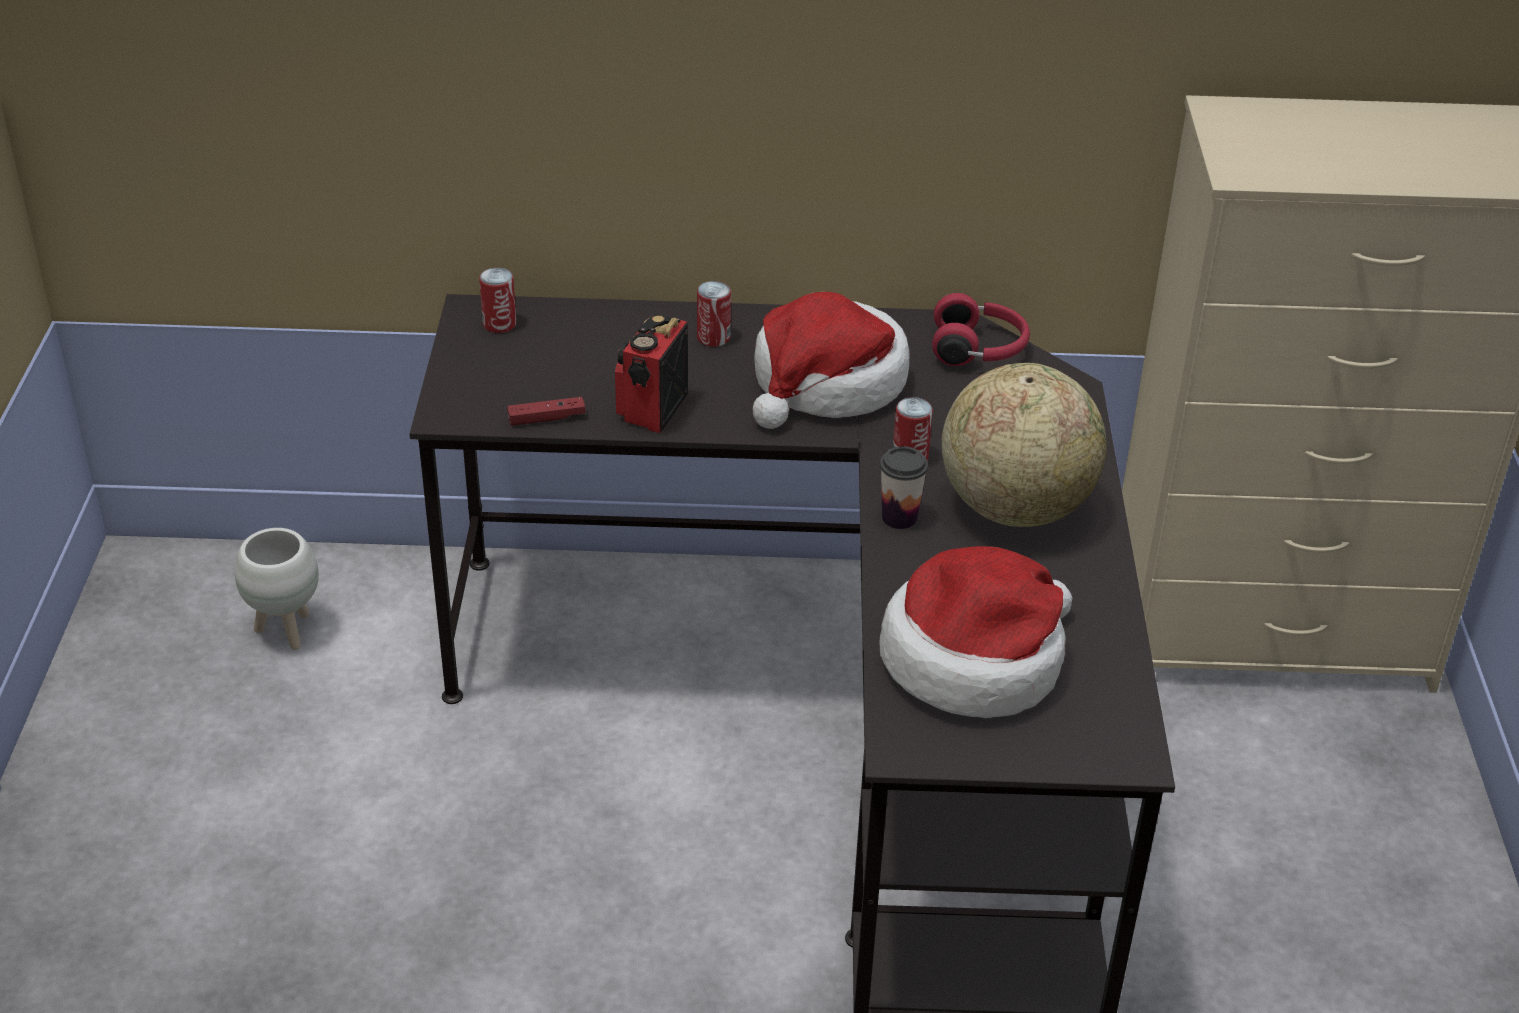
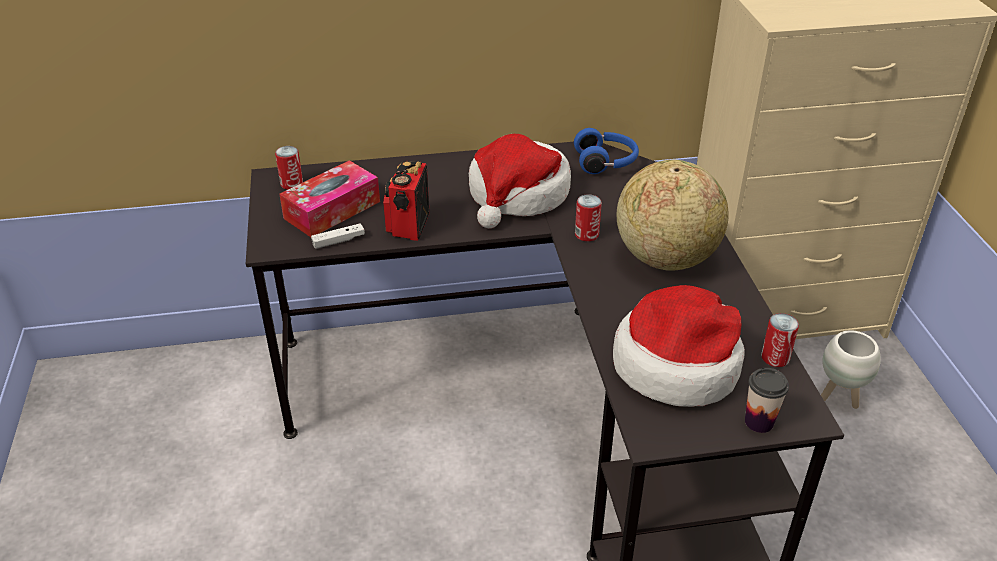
camera: 10 degrees left, 0 degrees up
(287, 631) = (171, 406): white planter -> white planter (839, 397)
(546, 418) = (338, 241): red game controller -> white game controller
(548, 371) = (332, 210): none -> tissue box
(713, 337) = (435, 175): can -> can (775, 358)
(899, 517) = (593, 275): cup -> cup (759, 422)
(979, 349) = (606, 162): red headphones -> blue headphones

